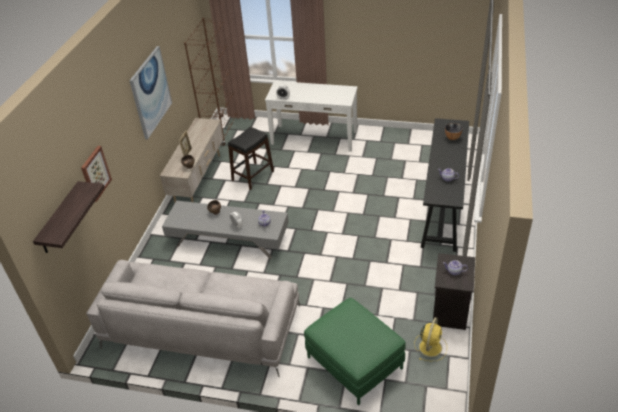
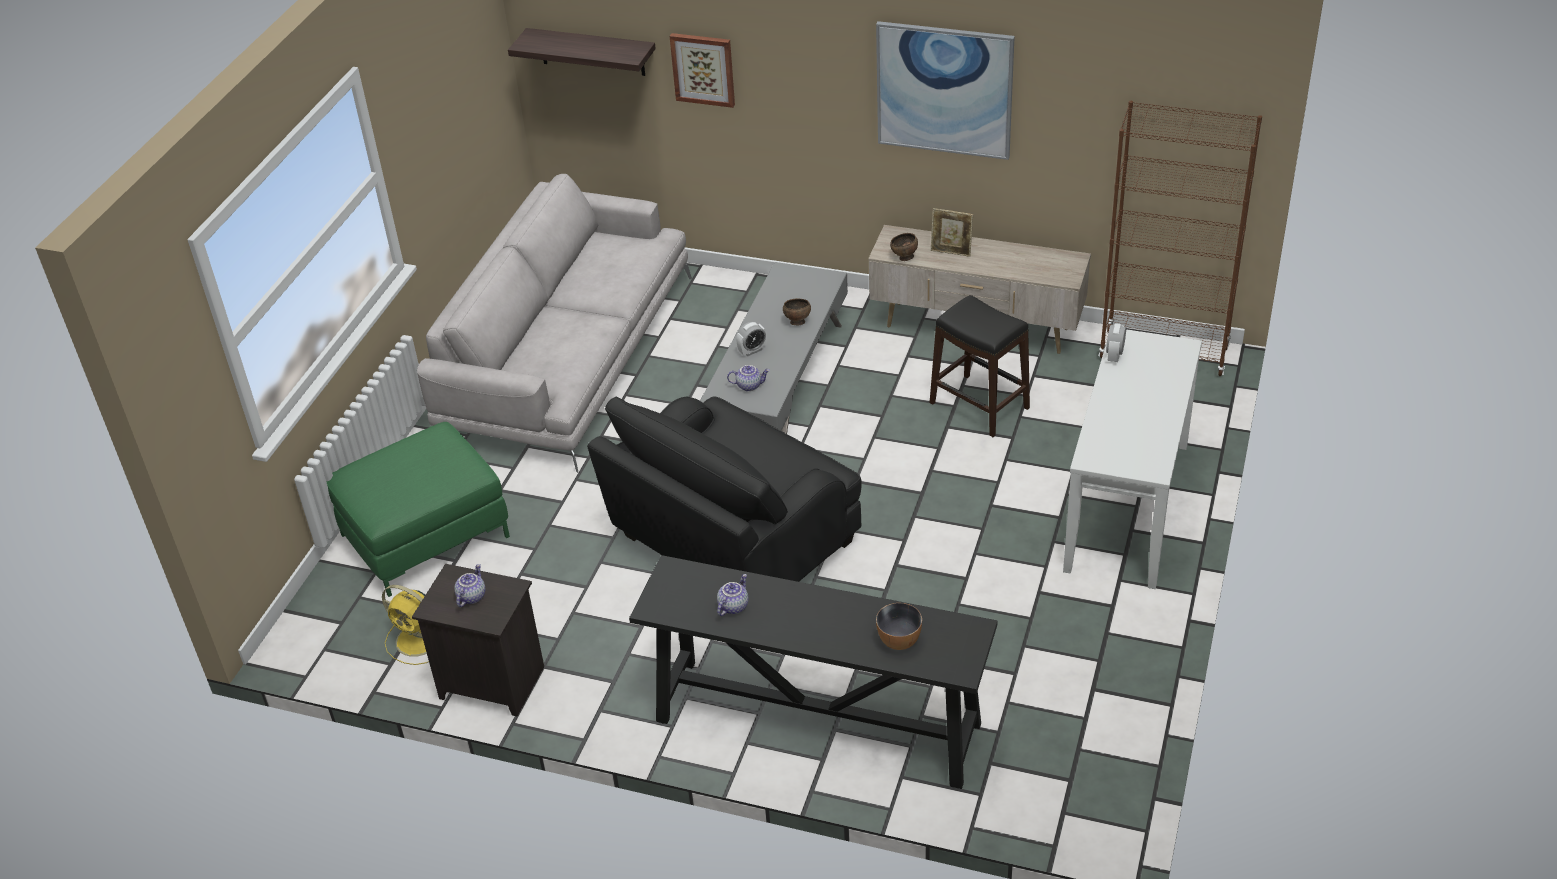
camera: 95 degrees right, 0 degrees up
(346, 241) = (732, 543): none -> black armchair

